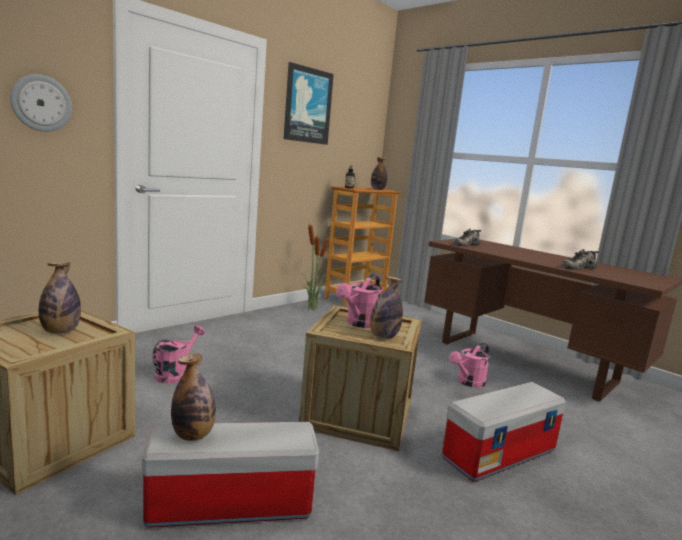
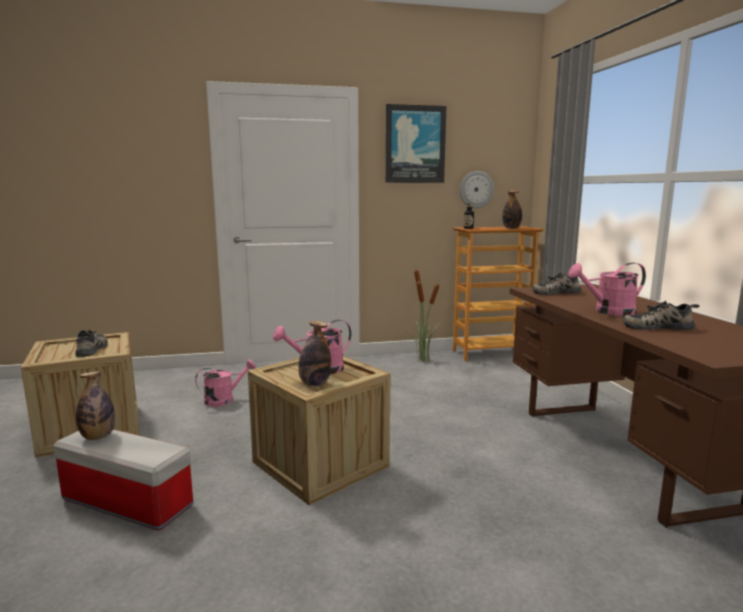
camera: 35 degrees right, 0 degrees up
(41, 103) = (155, 178): wall clock -> wall clock (476, 189)
(60, 331) = (93, 349): bottle -> shoe
(468, 382) = (493, 461): pink watering can -> pink watering can (608, 312)
(499, 453) = (411, 540): storage box -> none

